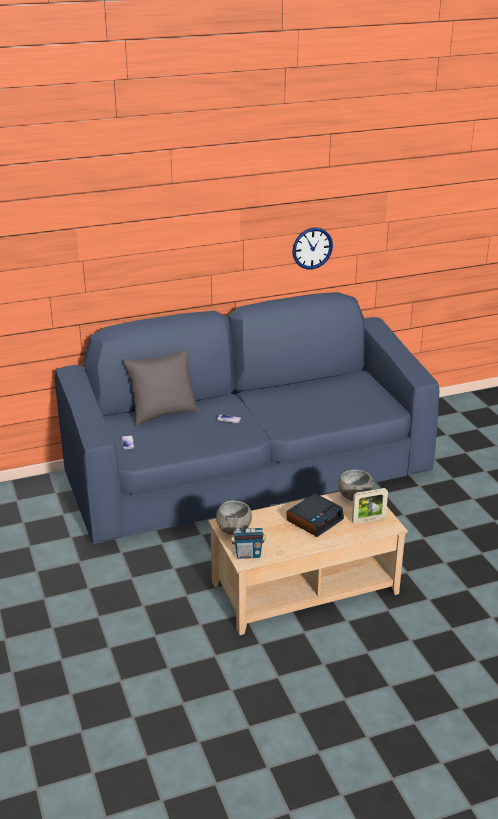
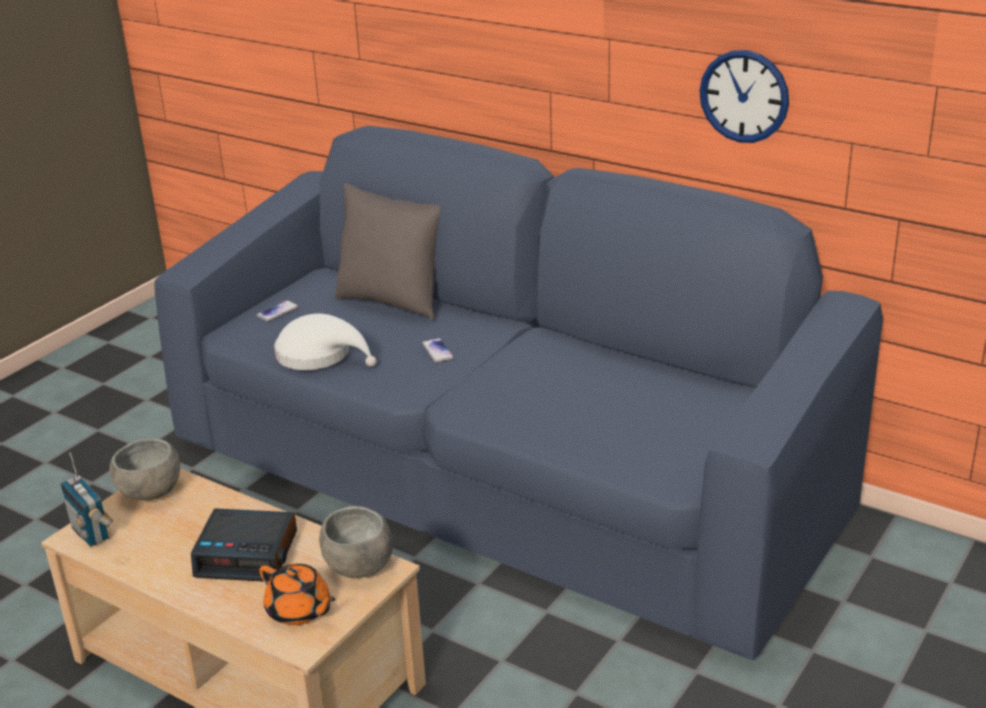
camera: 55 degrees right, 0 degrees up
(188, 446) = (319, 355): none -> white hat
(368, 520) = (299, 611): picture frame -> orange teapot

